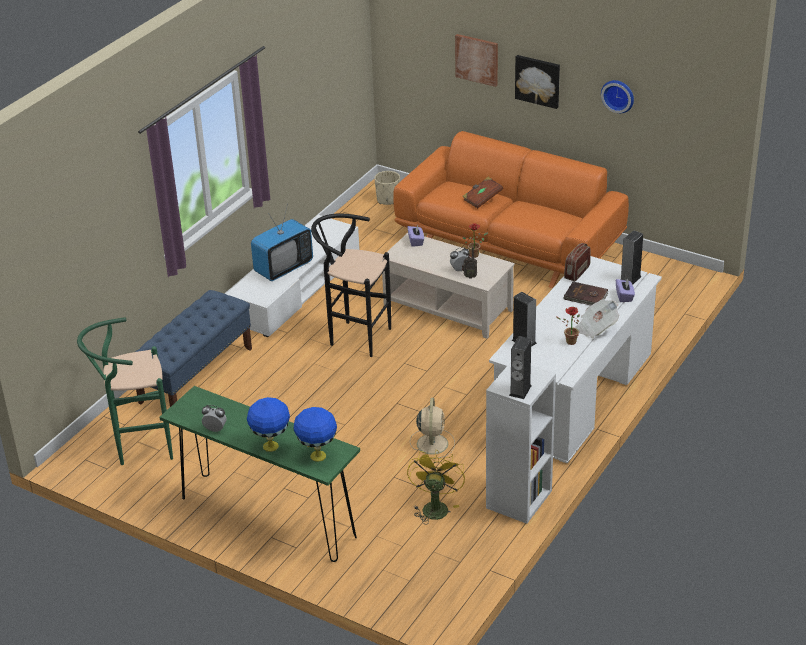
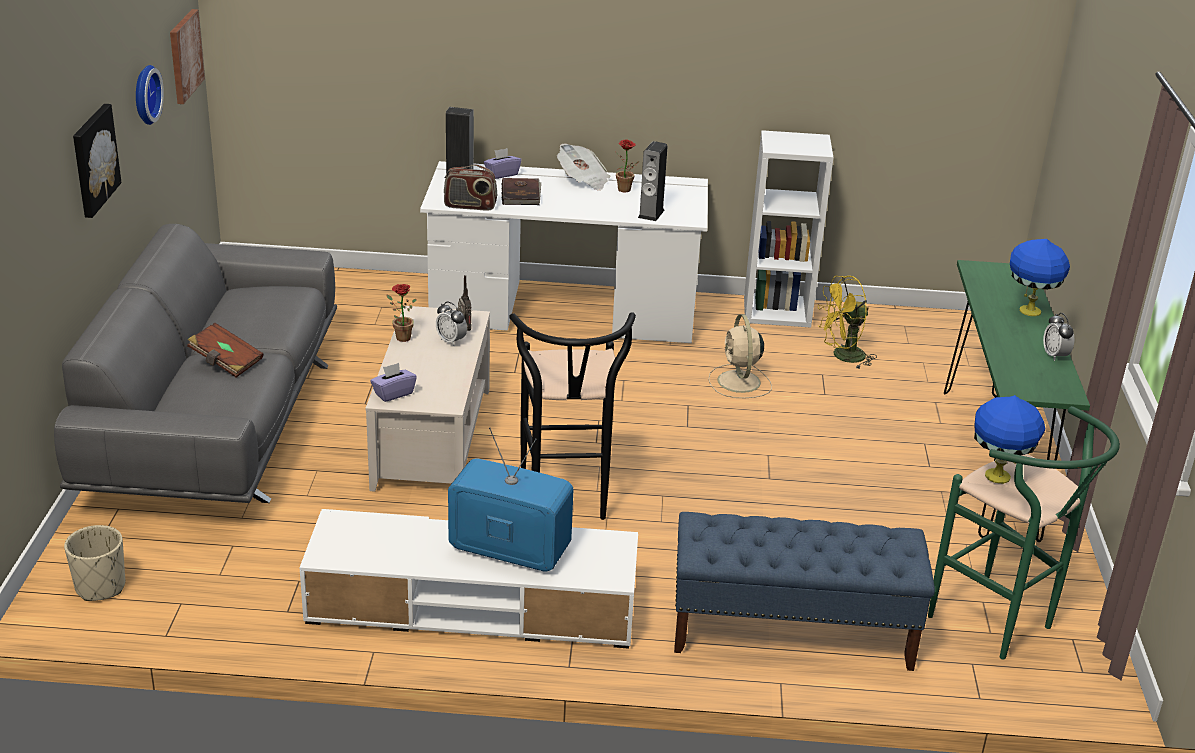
camera: 120 degrees left, 5 degrees down
(317, 456) = (1004, 279): blue table lamp -> blue table lamp (997, 477)
(432, 443) = (739, 382): beige fan -> beige fan turned 75 degrees counterclockwise
(477, 59) = (43, 199): picture -> picture (184, 56)
(510, 244) = (216, 422): orange sofa -> grey sofa
(520, 390) = (813, 141): speaker -> none

